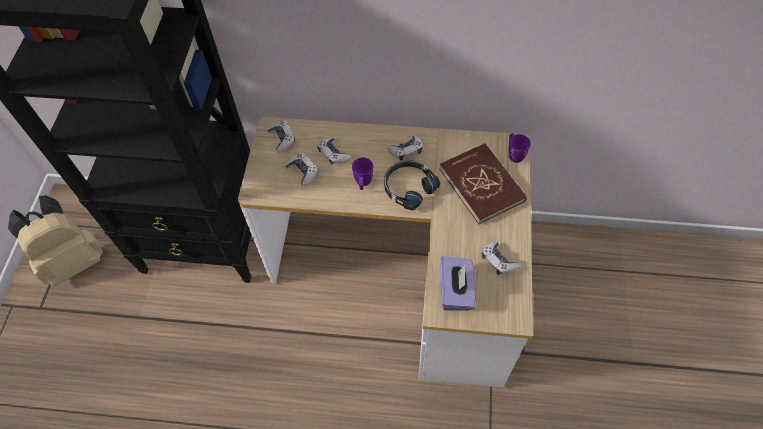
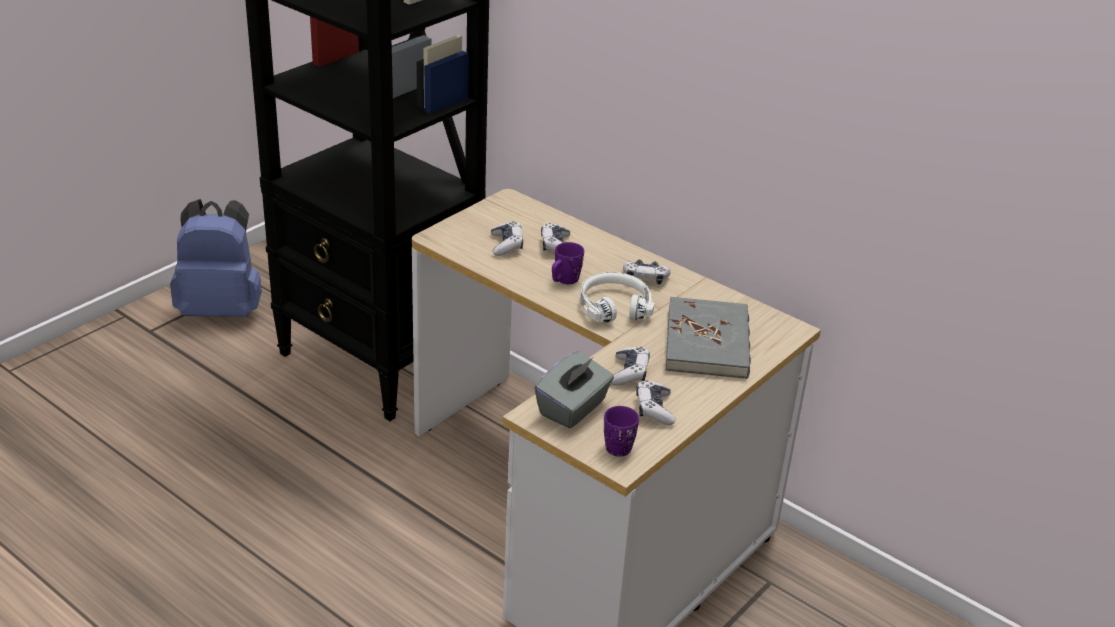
camera: 30 degrees right, 25 degrees down
(73, 260) = (222, 309): beige backpack -> blue backpack
(282, 139) = (512, 212): game controller -> game controller (629, 373)
(408, 187) = (614, 306): black headphones -> white headphones
(456, 291) = (573, 408): purple tissue box -> grey tissue box
(482, 185) = (708, 342): red book -> grey book
(514, 154) = (781, 336): purple mug -> purple mug (619, 444)

